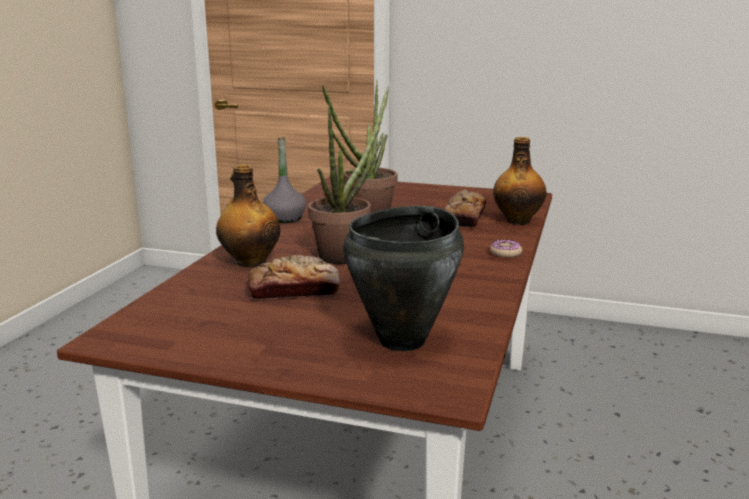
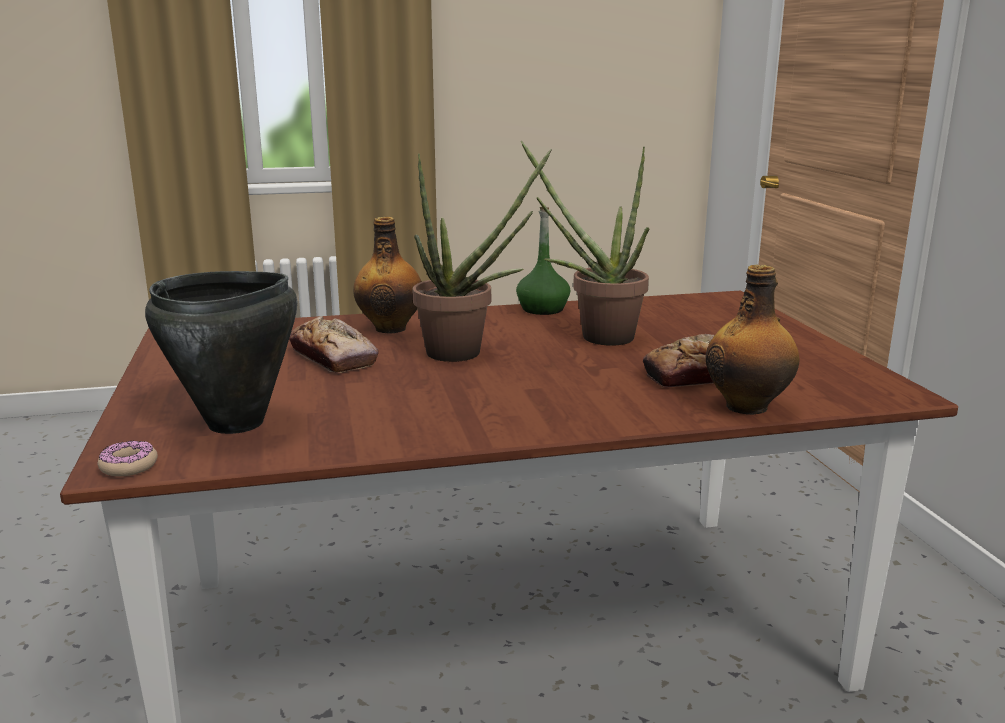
camera: 60 degrees right, 0 degrees up
(284, 218) = (542, 309): grey bottle -> green bottle
(505, 253) = (584, 422): donut -> donut (129, 466)

